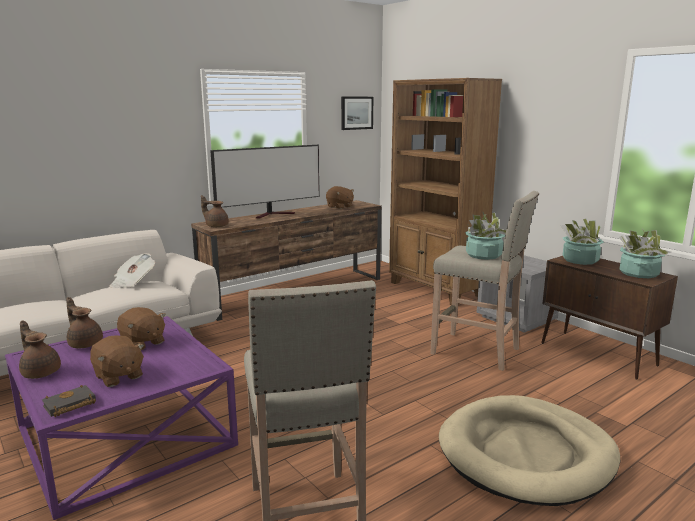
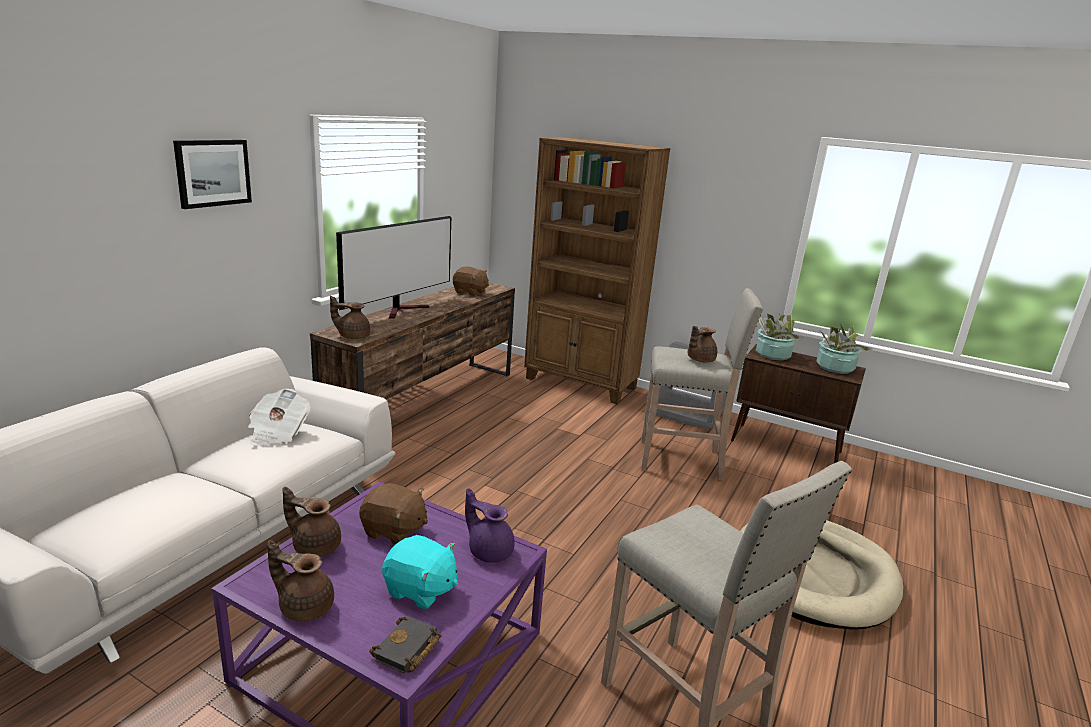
camera: 25 degrees left, 5 degrees up
(118, 376) = (420, 590): brown plush toy -> turquoise plush toy
(191, 363) = (489, 550): none -> purple teapot
(356, 113) = (471, 168): picture -> picture (213, 173)
(483, 255) = (699, 360): potted plant -> brown teapot

